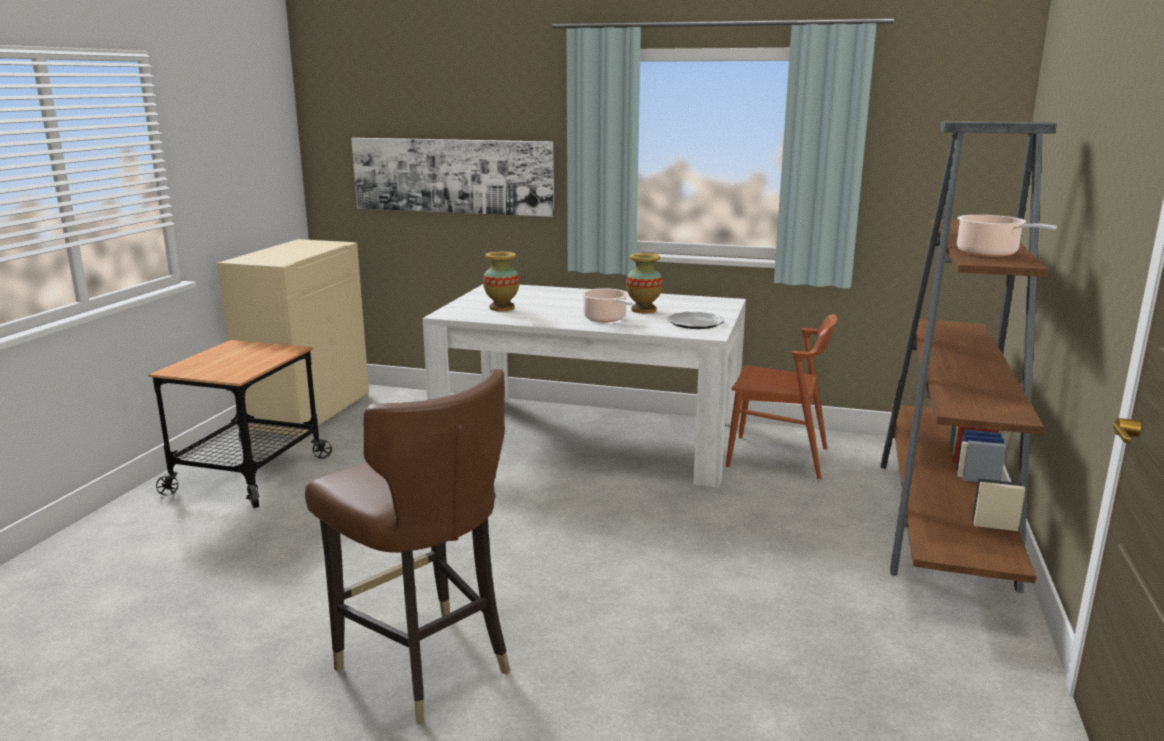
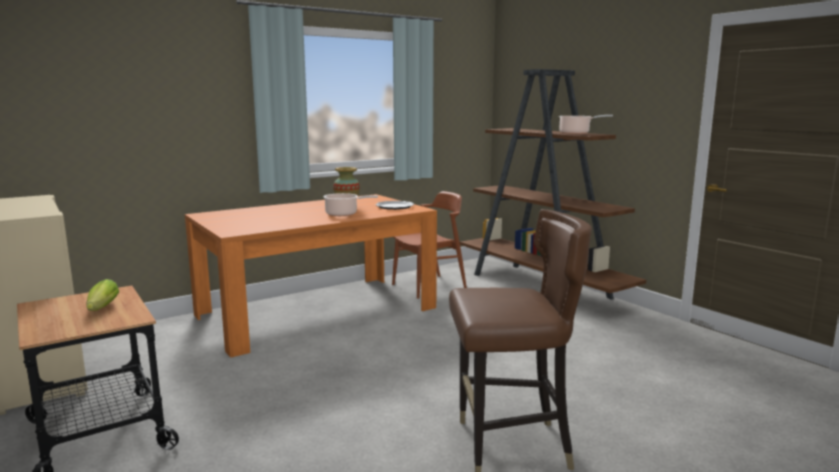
camera: 50 degrees left, 5 degrees down
(245, 361) = (101, 309): none -> lettuce
(452, 176) = (140, 125): picture -> none
(502, 308) = (257, 222): vase -> none
(590, 438) = (316, 311): white dining table -> orange dining table

